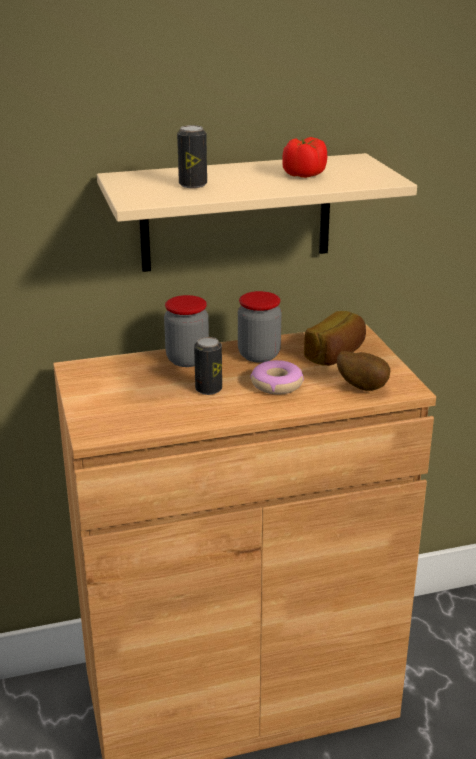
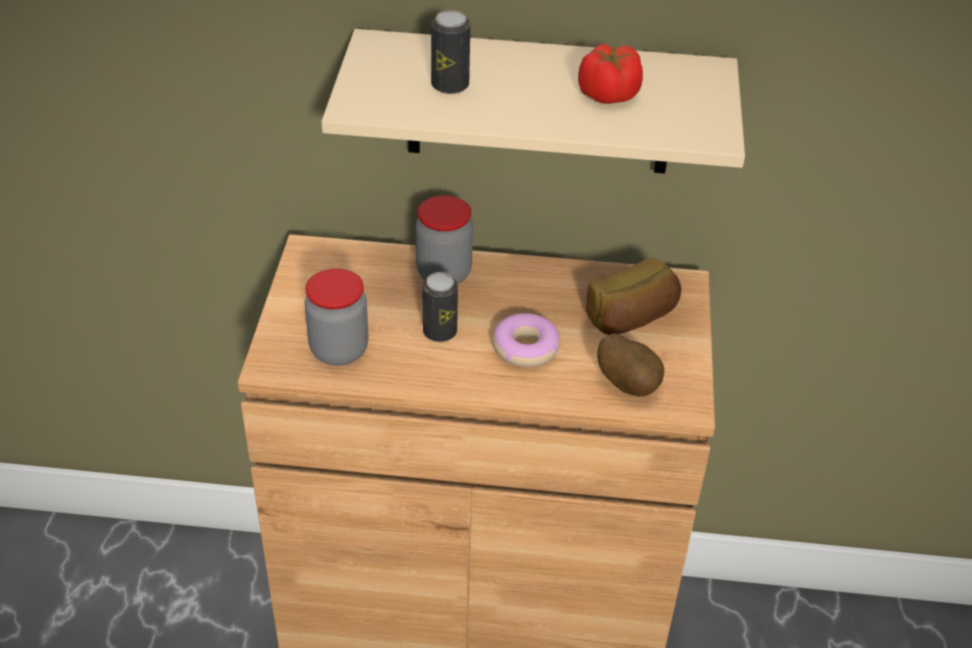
camera: 20 degrees right, 15 degrees up
(259, 355) = (534, 290): jar -> jar (339, 350)

